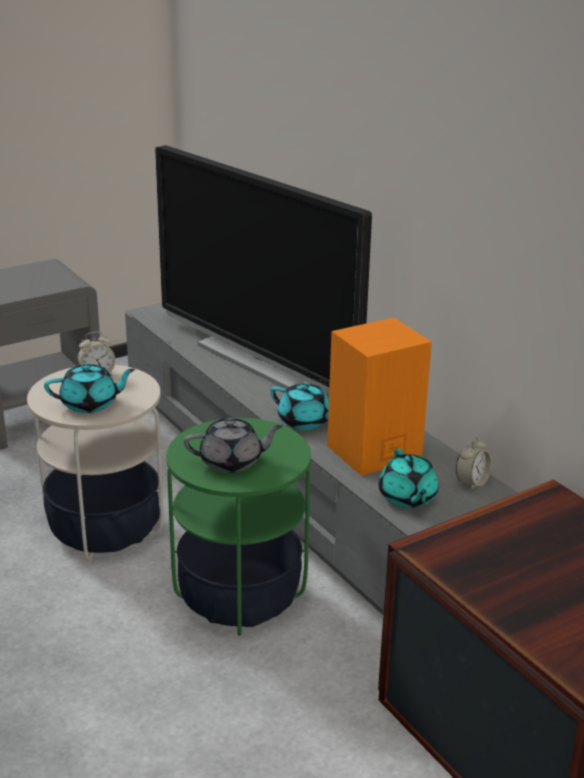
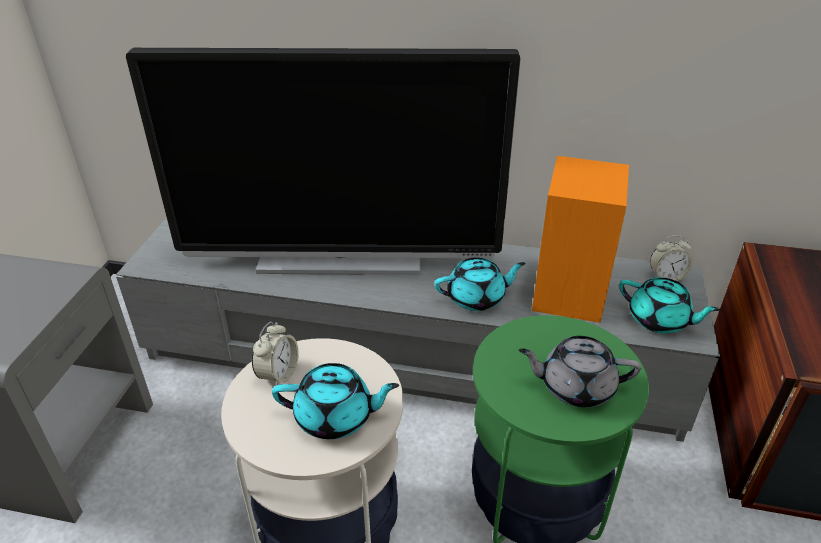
camera: 45 degrees left, 10 degrees up
(90, 404) = (335, 417): turquoise teapot -> turquoise teapot turned 60 degrees clockwise
(232, 462) = (575, 386): grey teapot -> grey teapot turned 120 degrees counterclockwise
(472, 482) = (666, 277): alarm clock -> alarm clock turned 90 degrees clockwise

